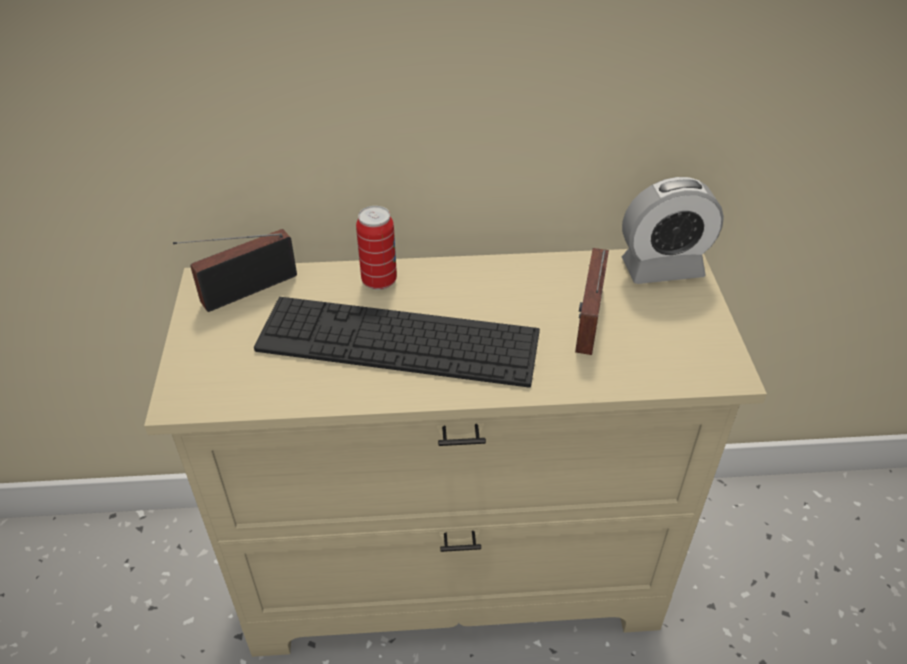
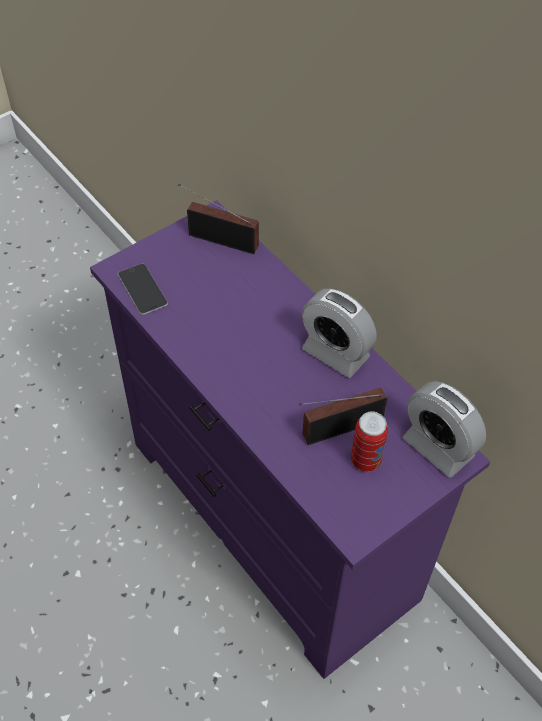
camera: 55 degrees right, 10 degrees up
(239, 390) = (142, 289): none -> phone
(379, 281) = (284, 296): can -> can (365, 460)
(398, 341) = (238, 337): keyboard -> none
(455, 571) = (272, 520): beige dresser -> purple dresser
(490, 280) = (335, 353): none -> alarm clock

